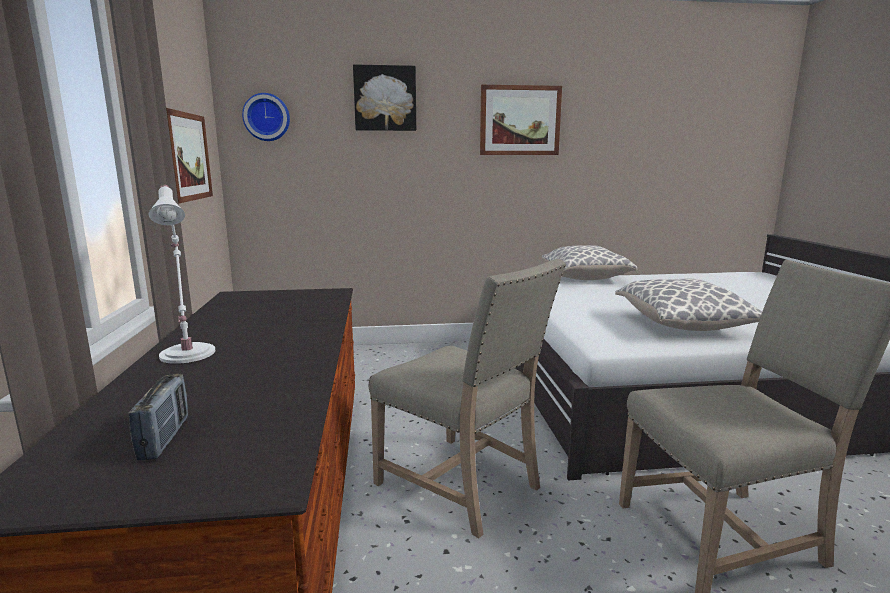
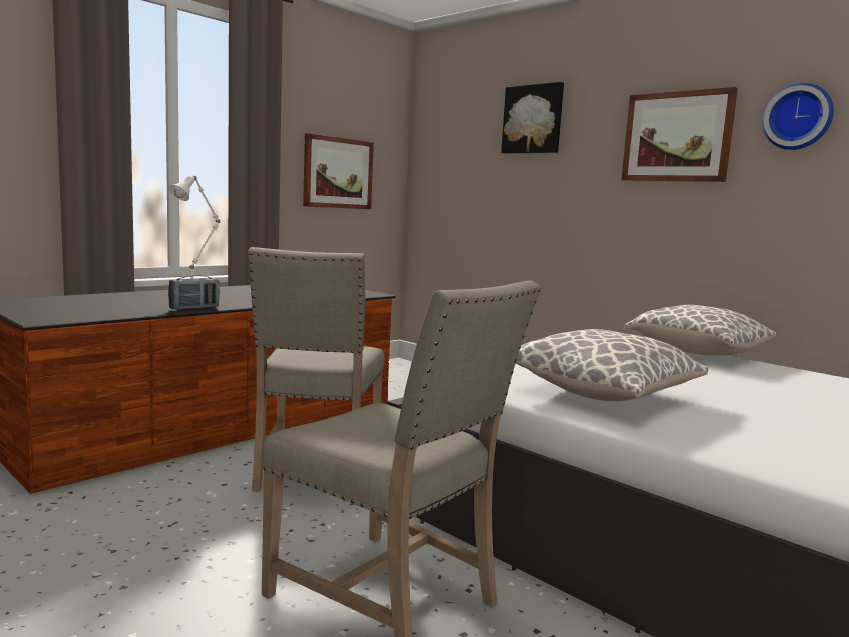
camera: 50 degrees right, 5 degrees down
(164, 438) = (76, 304): radio -> radio (194, 308)
(267, 117) = (440, 143): wall clock -> wall clock (798, 117)

